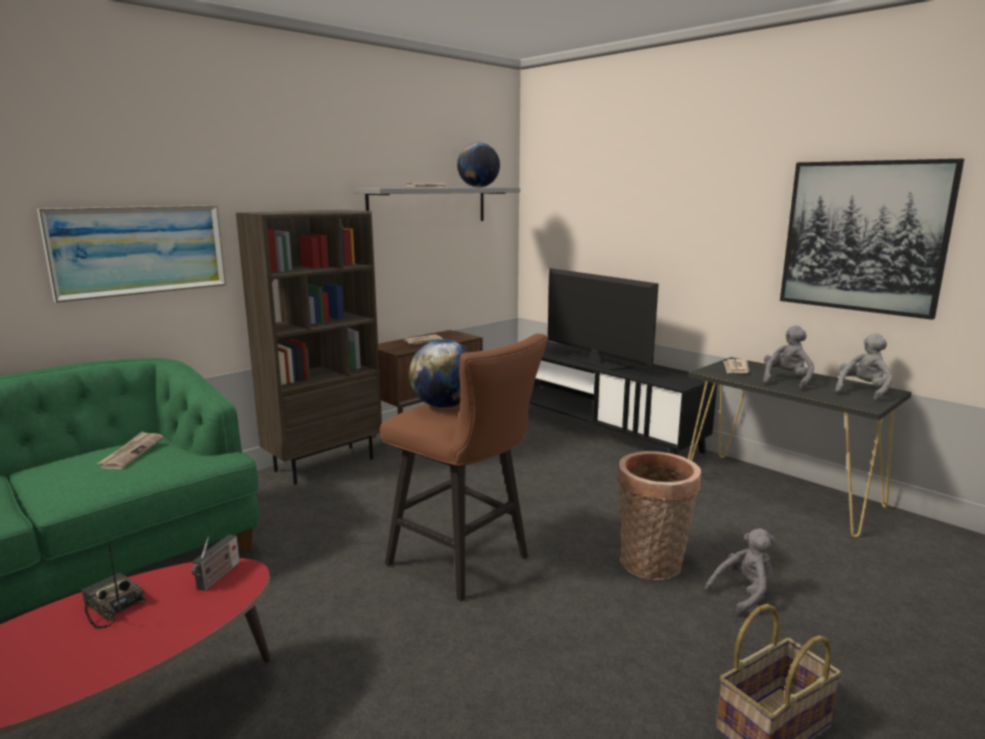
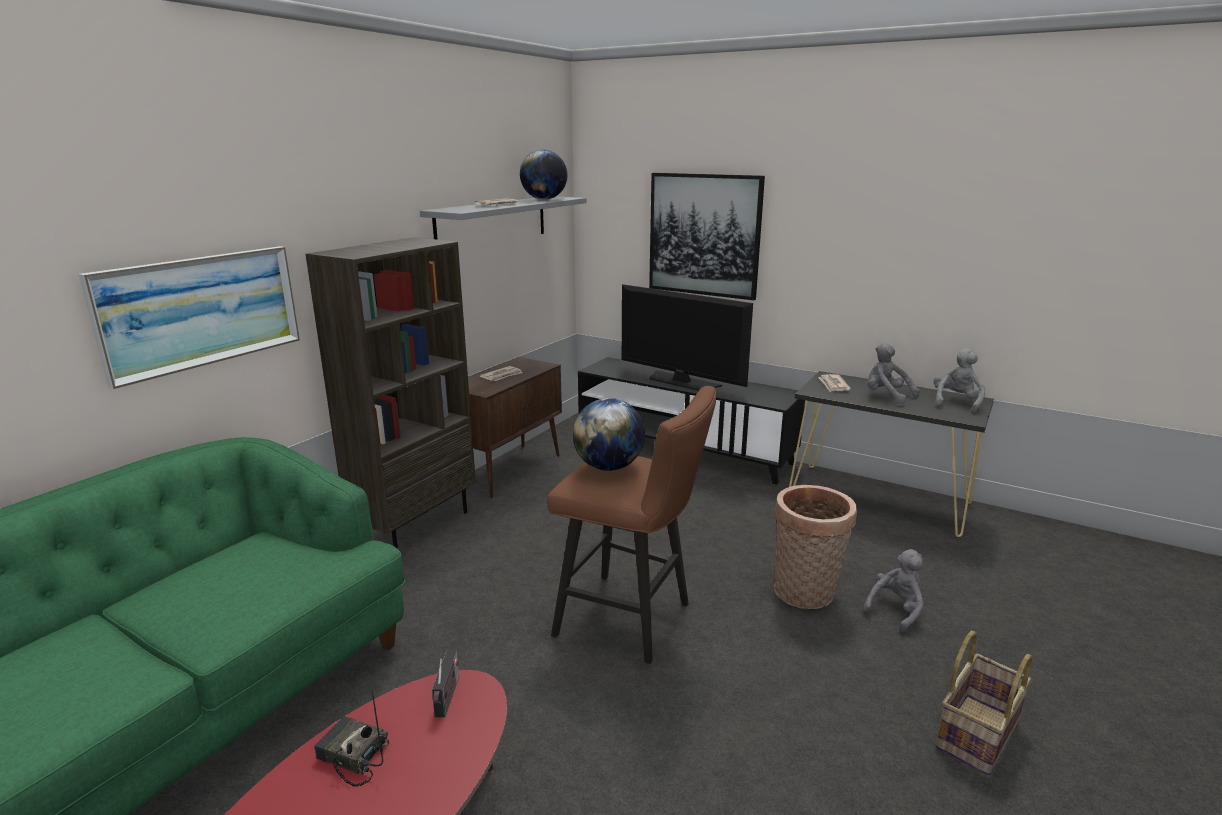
camera: 15 degrees left, 5 degrees up
(132, 452) = (252, 561): newspaper -> none
(786, 381) = (886, 396): grey plush toy -> grey plush toy turned 60 degrees counterclockwise
(863, 237) = (951, 256): picture -> picture (704, 235)

